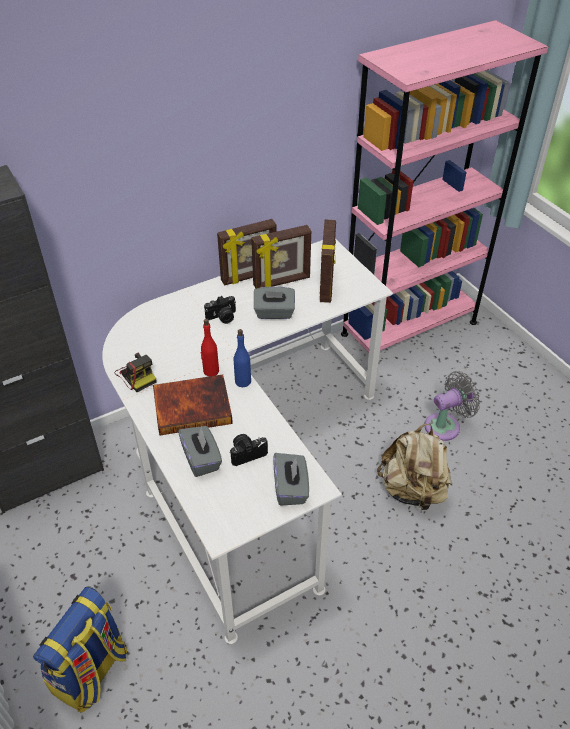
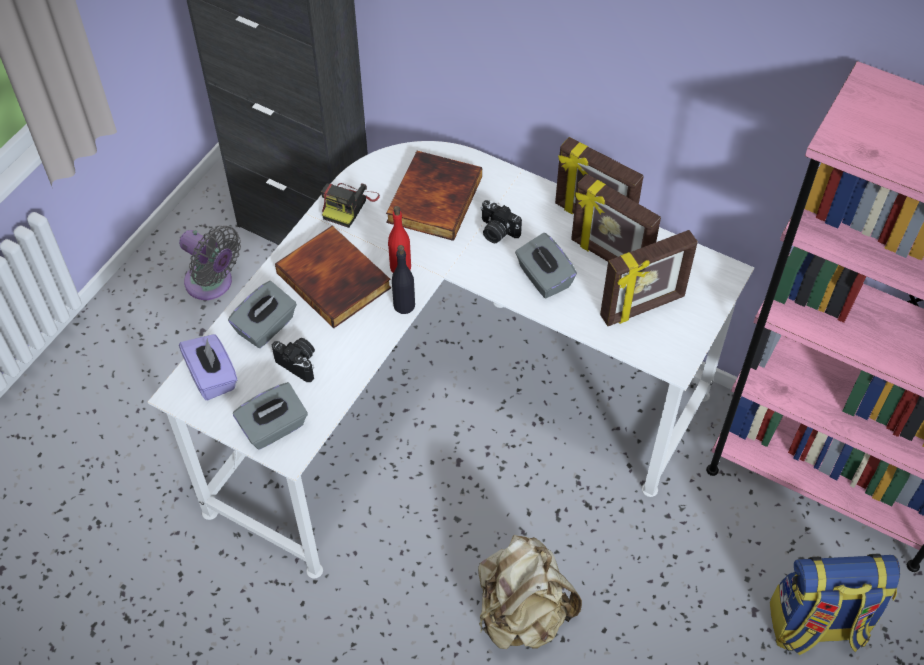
camera: 60 degrees right, 10 degrees up
(91, 672) = (111, 411): backpack -> backpack (816, 625)
(170, 334) = (433, 198): none -> book
(220, 508) = (212, 377): none -> purple tissue box
(243, 381) = (404, 305): blue bottle -> black bottle
(445, 425) = (664, 609): grey fan -> grey fan (212, 284)

